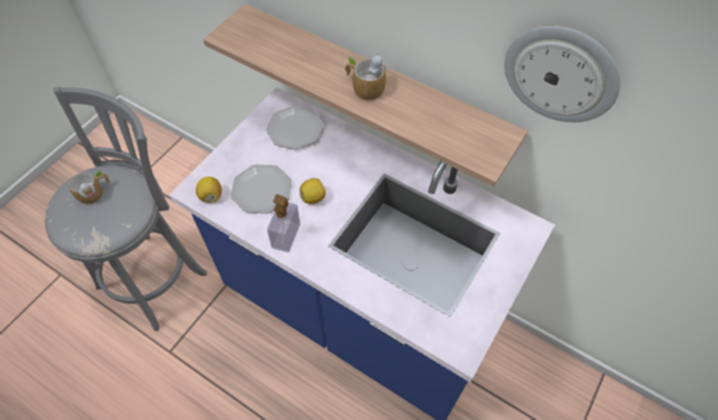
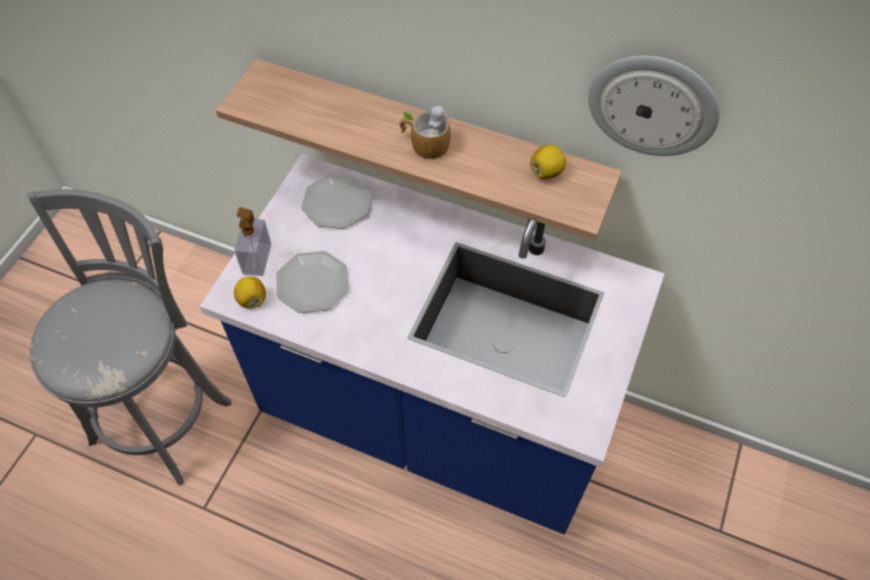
camera: 10 degrees left, 0 degrees up
(95, 192) = (91, 317): mug -> none
(286, 236) = (355, 334): soap dispenser -> soap dispenser (257, 259)
(313, 197) = (378, 283): lemon -> lemon (546, 172)

